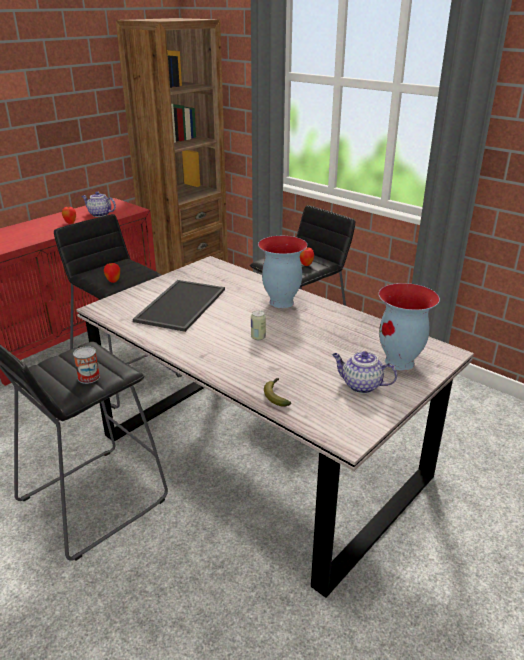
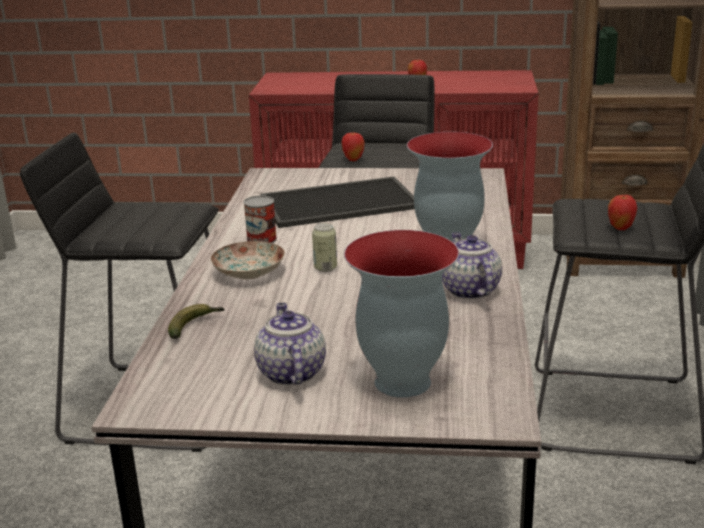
camera: 55 degrees right, 5 degrees down
(89, 377) = (134, 230): can -> can (261, 239)
(99, 214) = (468, 83): teapot -> teapot (469, 290)
(230, 358) = (249, 272): none -> plate

